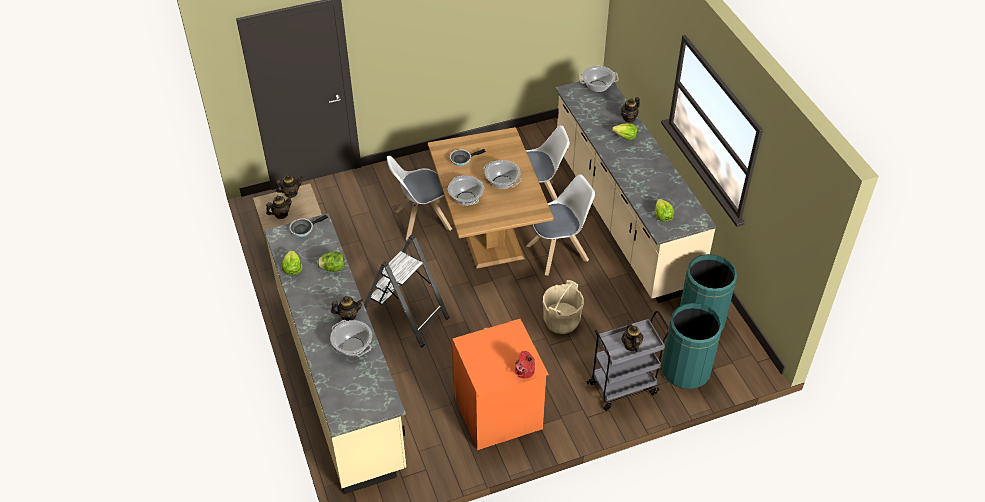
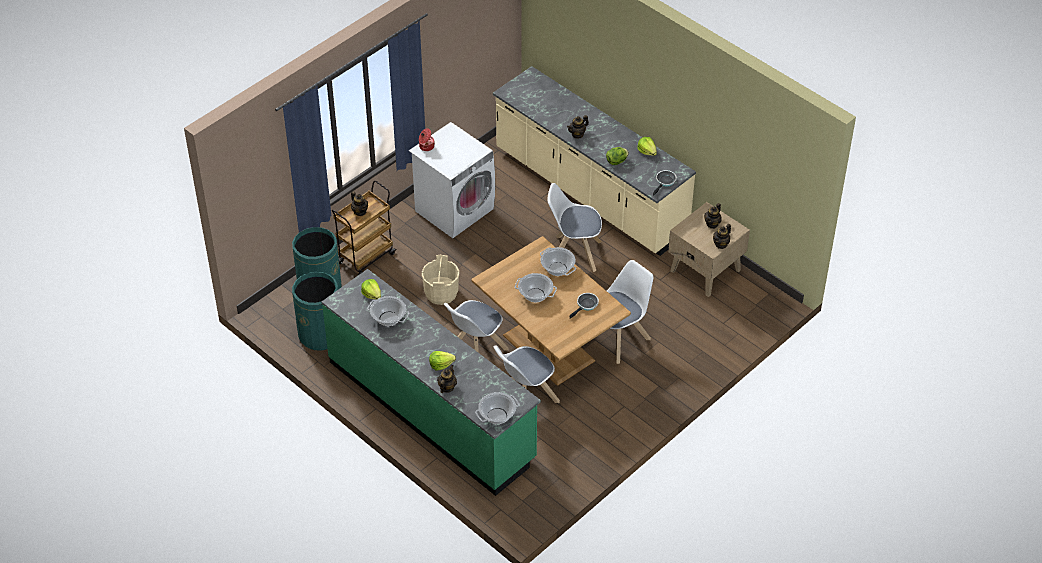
camera: 155 degrees right, 0 degrees up
(353, 346) = (558, 117): cooking pot -> cooking pot (388, 319)
(405, 315) = (573, 253): grey step ladder -> chair
(497, 414) = (454, 209): orange washing machine -> white washing machine
(622, 217) = (432, 410): beige counter -> green counter
(622, 388) = (366, 258): grey cart -> brown cart

